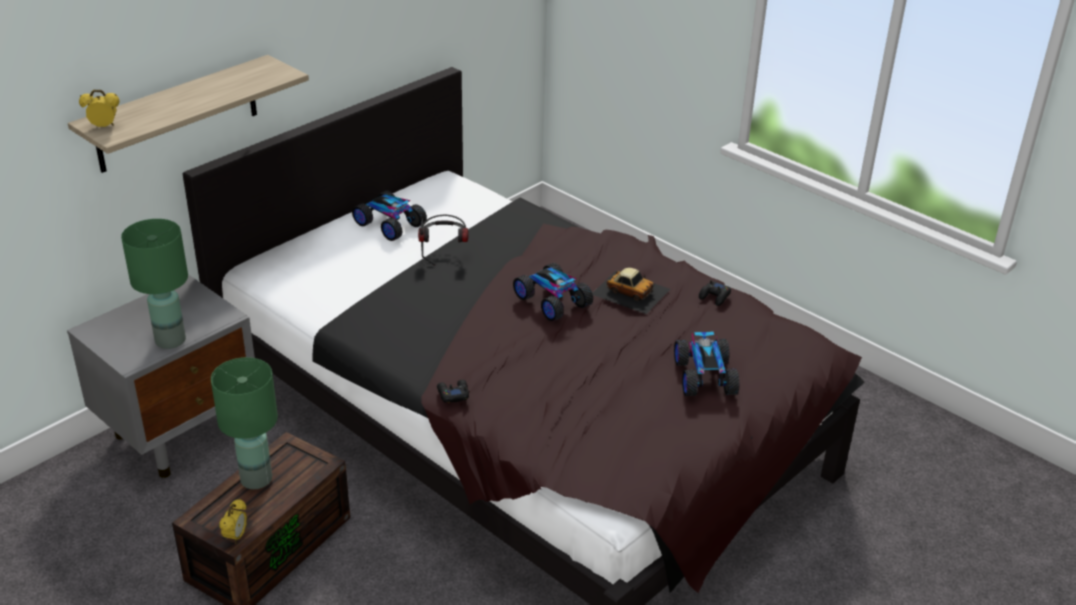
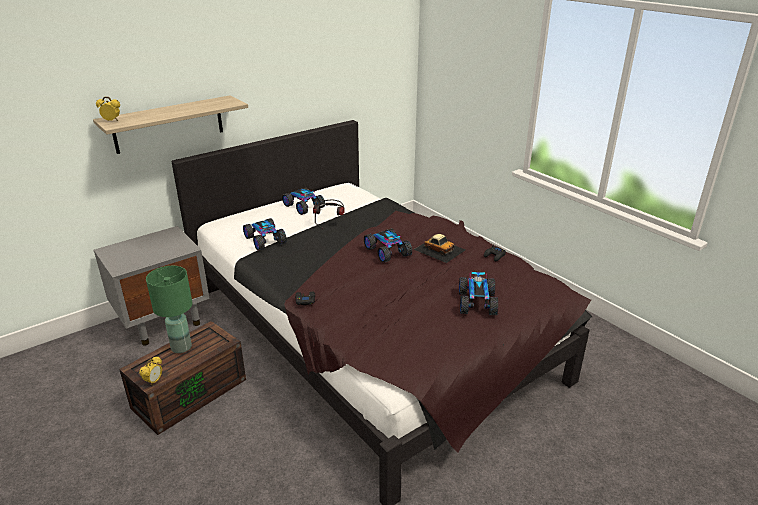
camera: 10 degrees right, 5 degrees down
(169, 340) = (148, 259): green table lamp -> none
(350, 292) = (265, 240): none -> toy car

